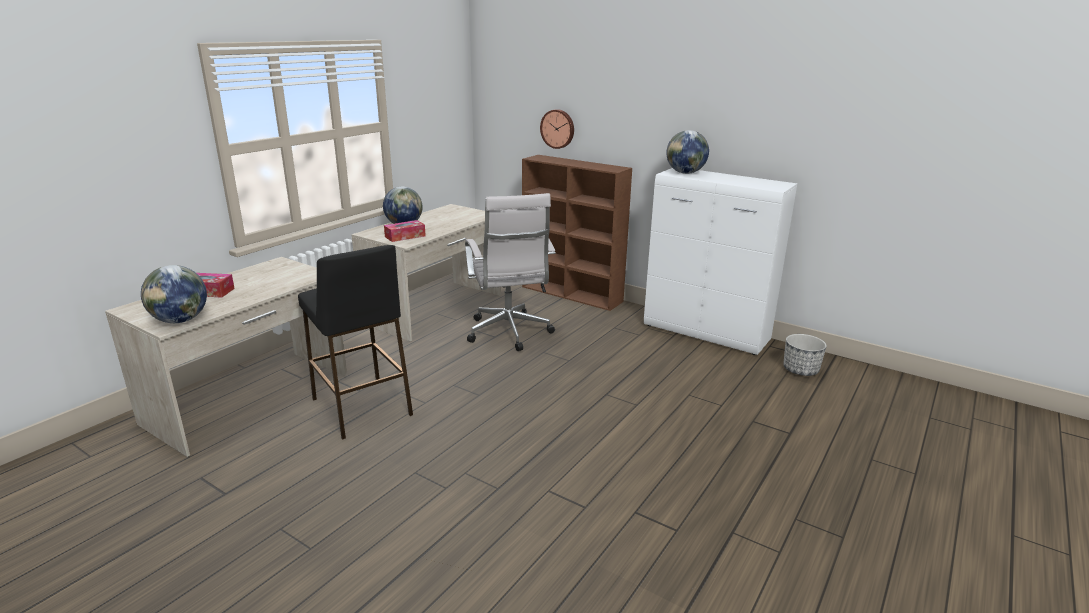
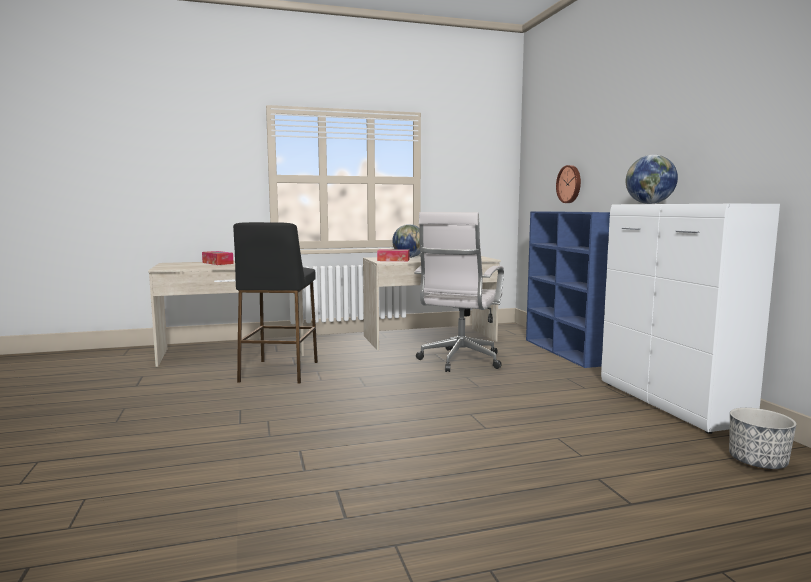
camera: 40 degrees right, 15 degrees down
(180, 320) = (174, 267): globe -> none
(572, 294) = (566, 352): brown bookcase -> blue bookcase

